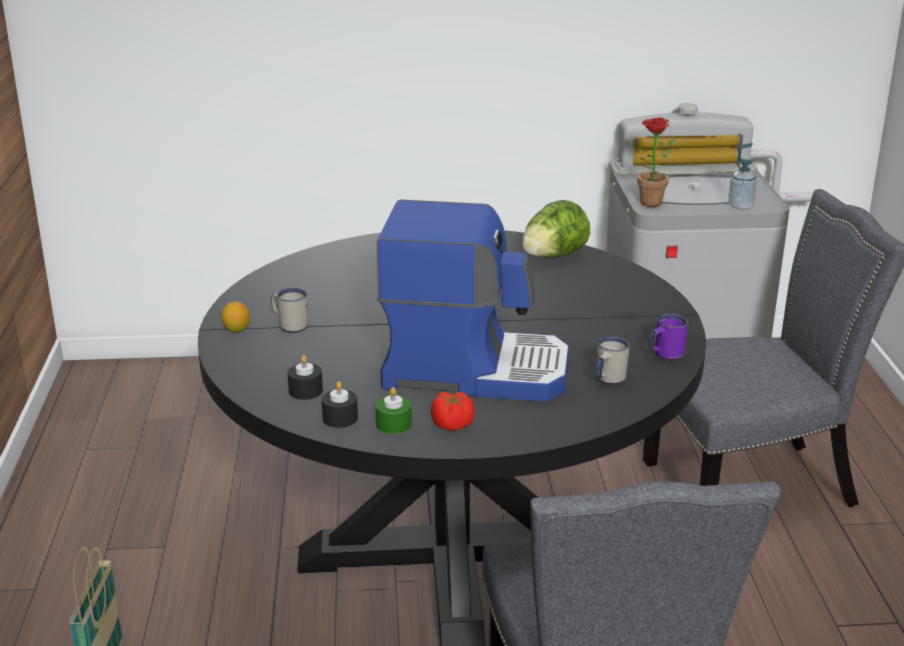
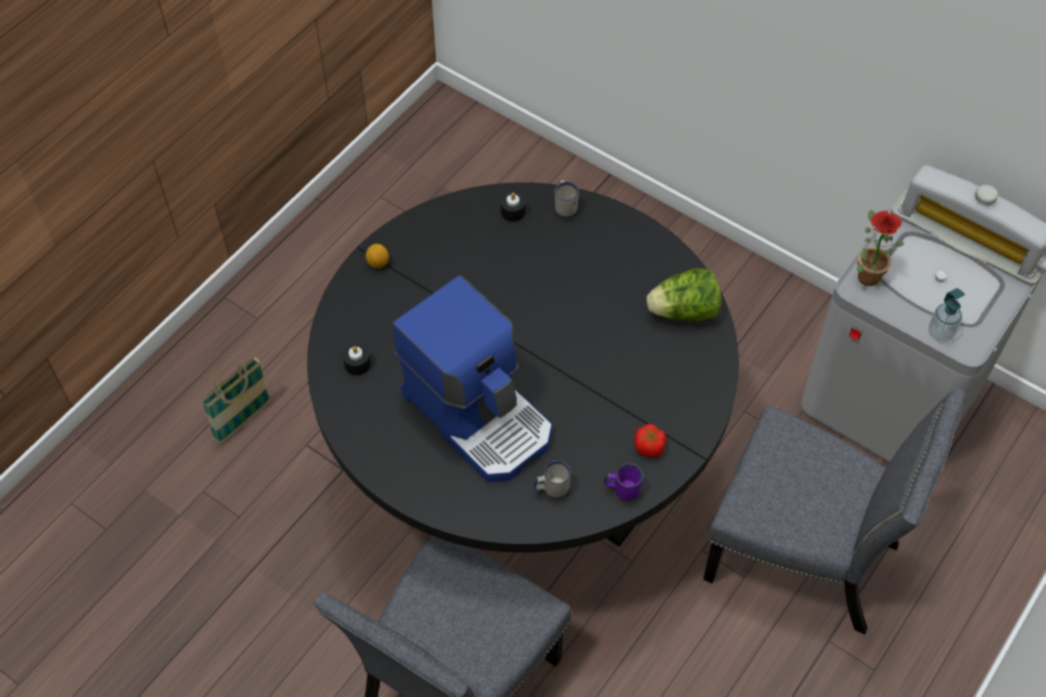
camera: 40 degrees right, 30 degrees up
(290, 325) = (415, 280): white mug -> white mug (565, 206)
(340, 418) = (350, 408): black candle -> black candle (513, 212)
(393, 424) = (374, 437): green candle -> none
(453, 425) = (407, 463): tomato -> tomato (649, 447)

